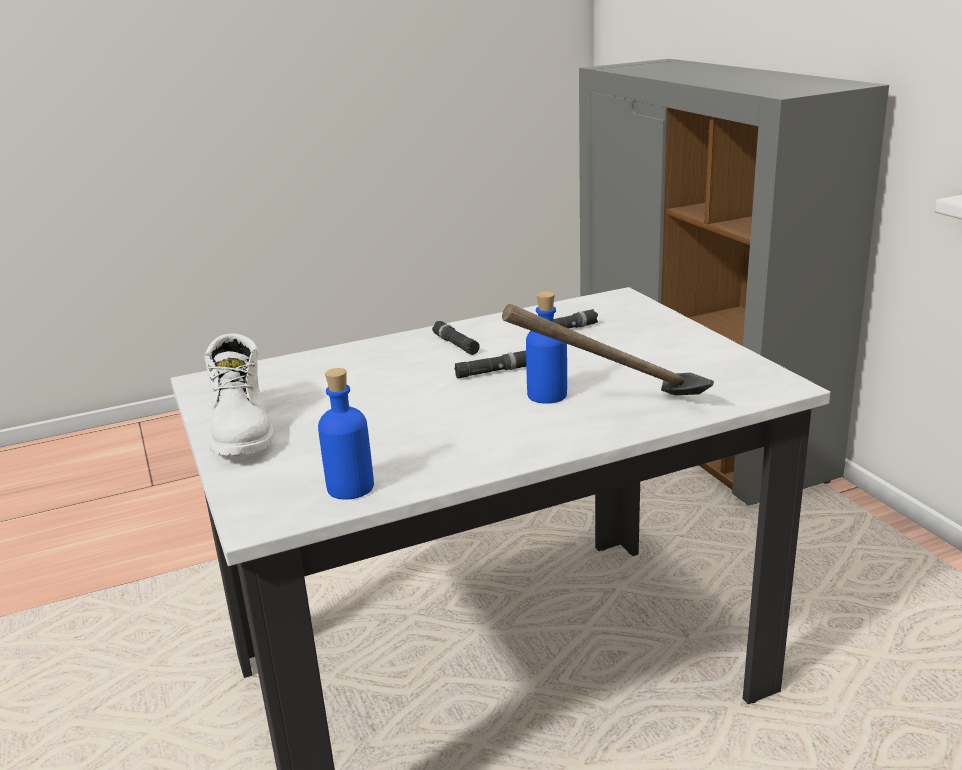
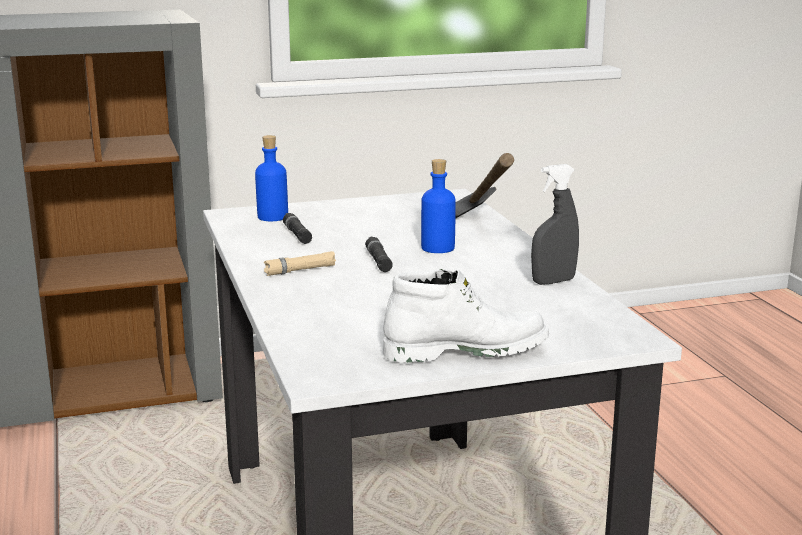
camera: 85 degrees left, 5 degrees down
(350, 487) = (584, 308): blue bottle -> blue bottle (272, 217)
(442, 465) = (553, 281): none -> grey spray bottle
(455, 344) = (300, 270): black flashlight -> beige flashlight

